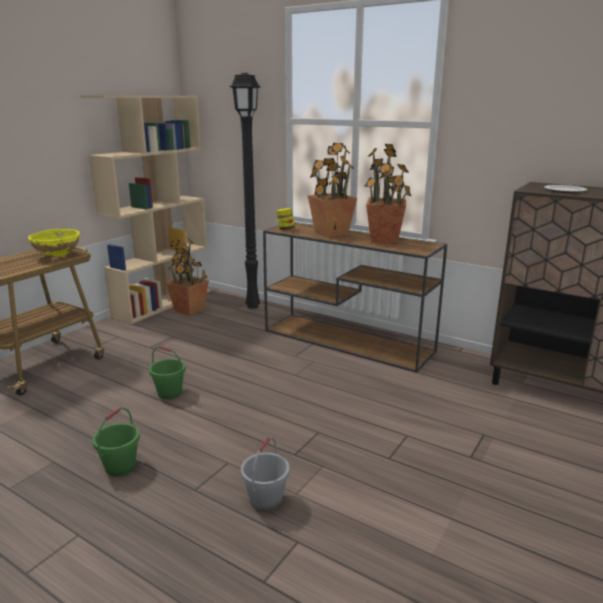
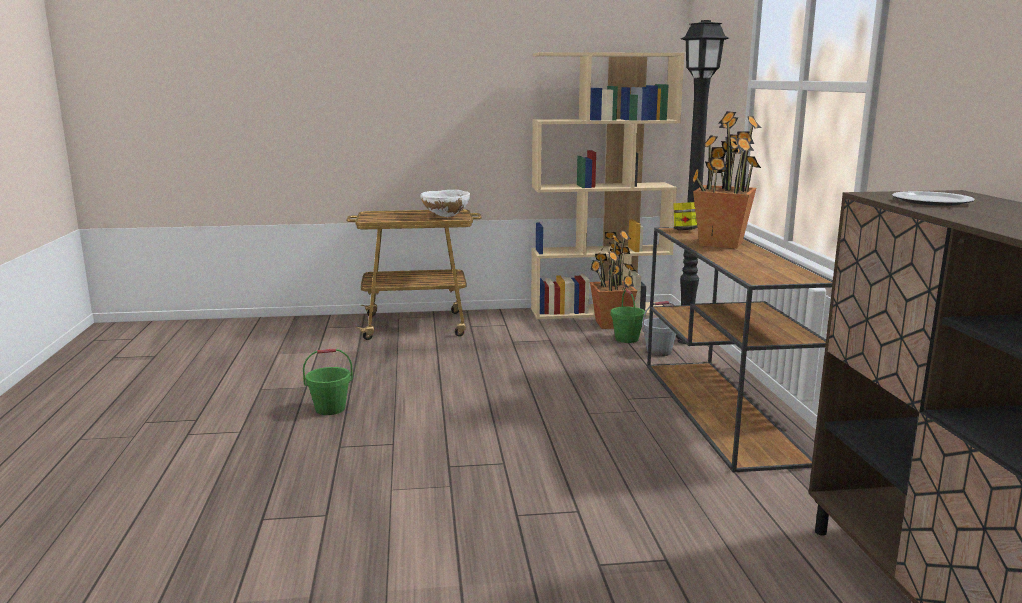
camera: 50 degrees right, 5 degrees down
(57, 256) = (445, 217): yellow bowl -> white bowl
(170, 393) = (456, 380): green bucket -> green bucket (627, 339)
(266, 501) = (362, 480): grey bucket -> grey bucket (659, 352)
(384, 240) = (761, 261): potted plant -> none

